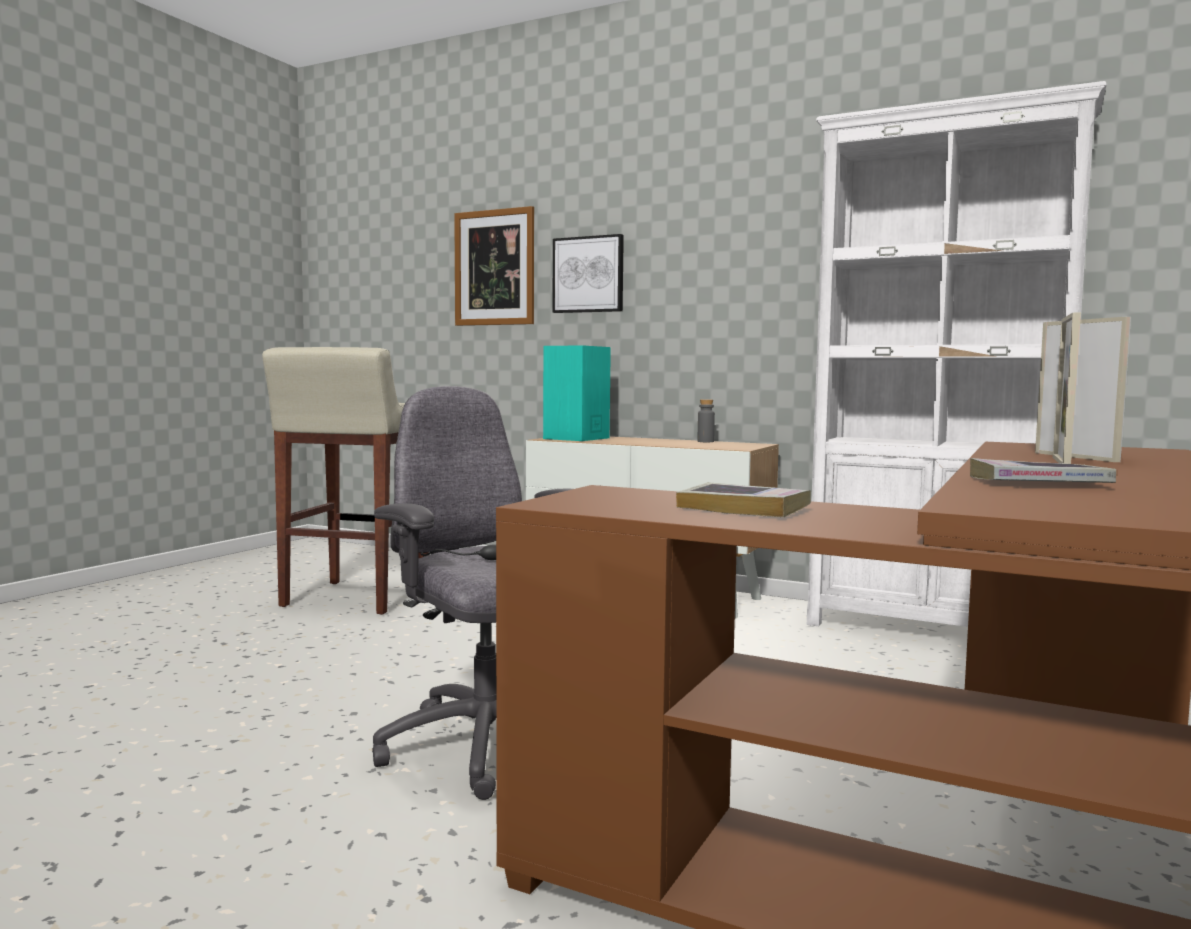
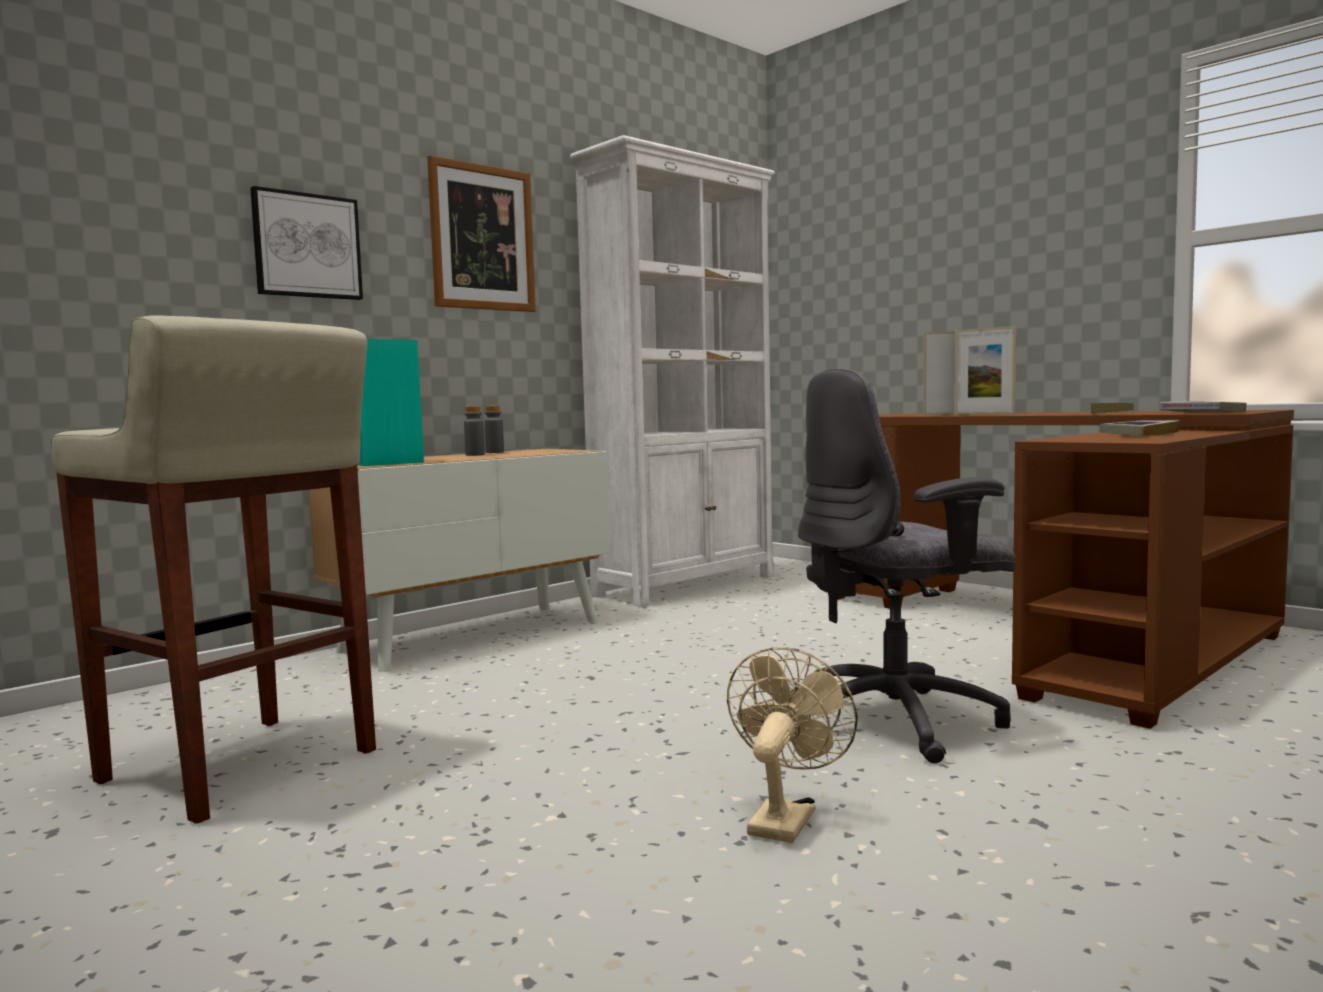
camera: 70 degrees left, 0 degrees up
(266, 720) = (785, 817): none -> beige fan
(494, 268) = (134, 211): picture -> picture (482, 238)
(668, 441) = (475, 455): none -> grey bottle
(1023, 502) = (1201, 412): none -> book

